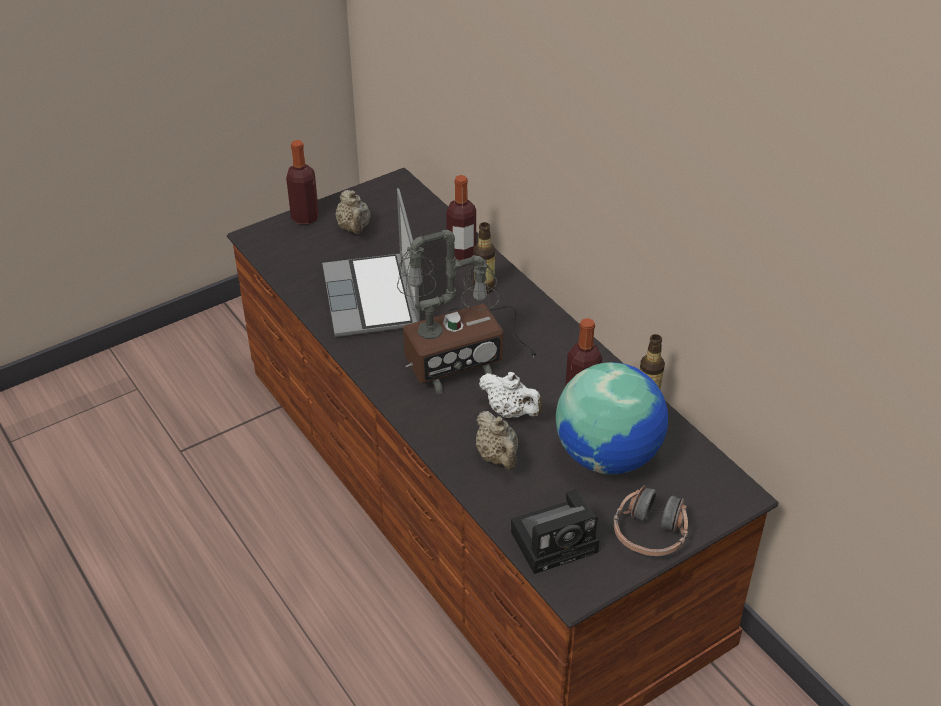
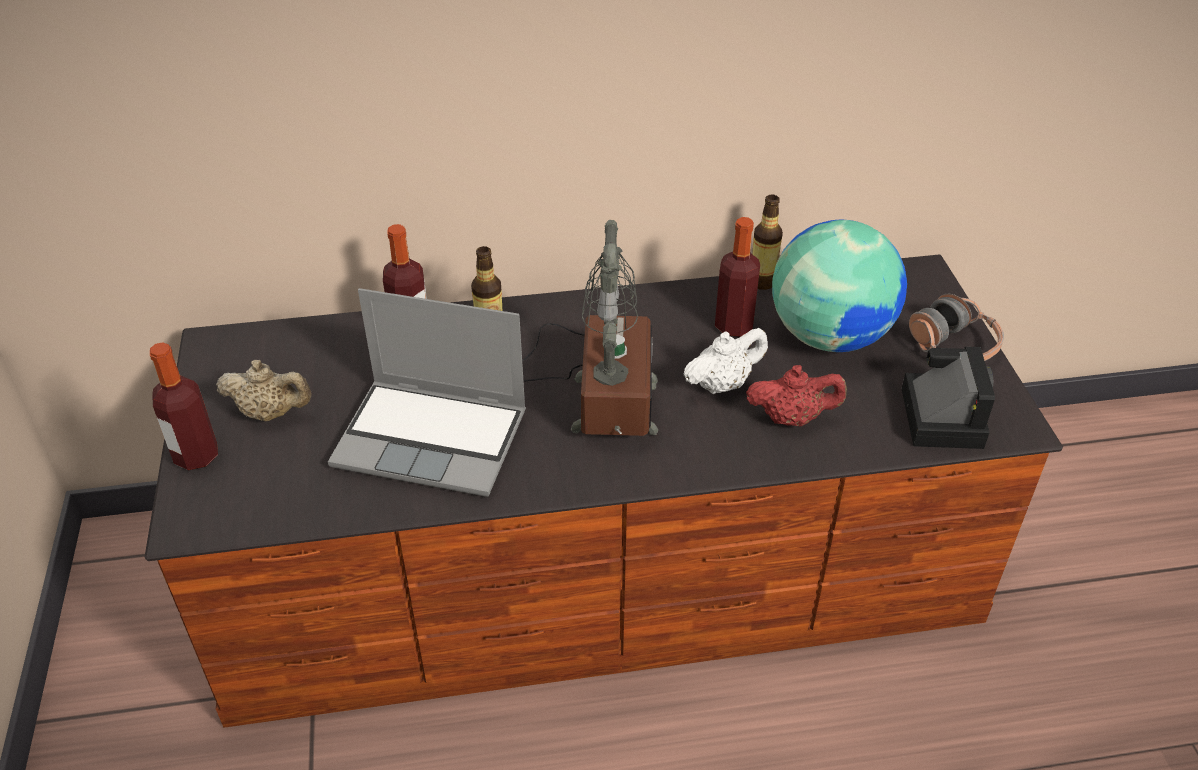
camera: 65 degrees left, 0 degrees up
(498, 457) = (792, 418): beige teapot -> red teapot

